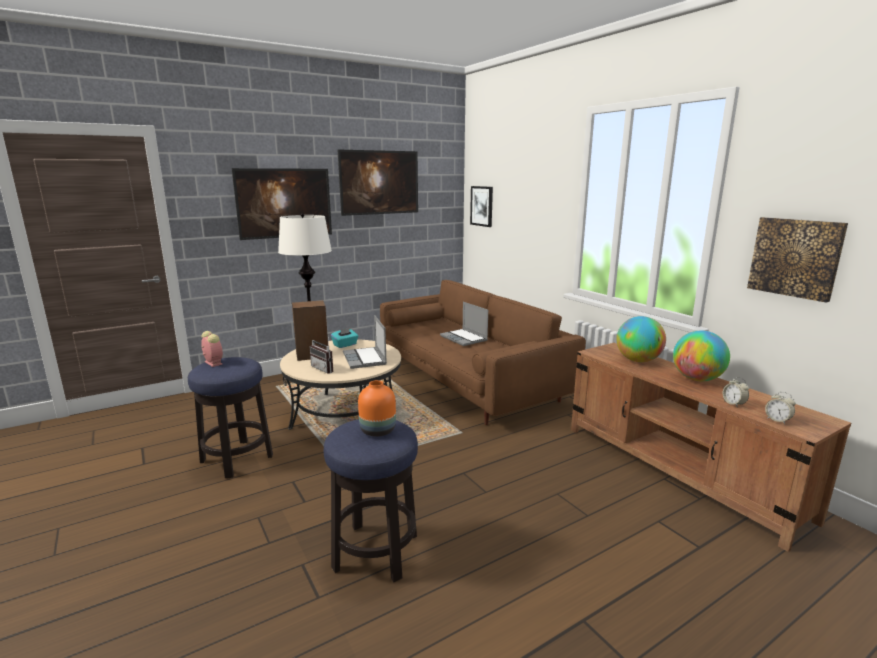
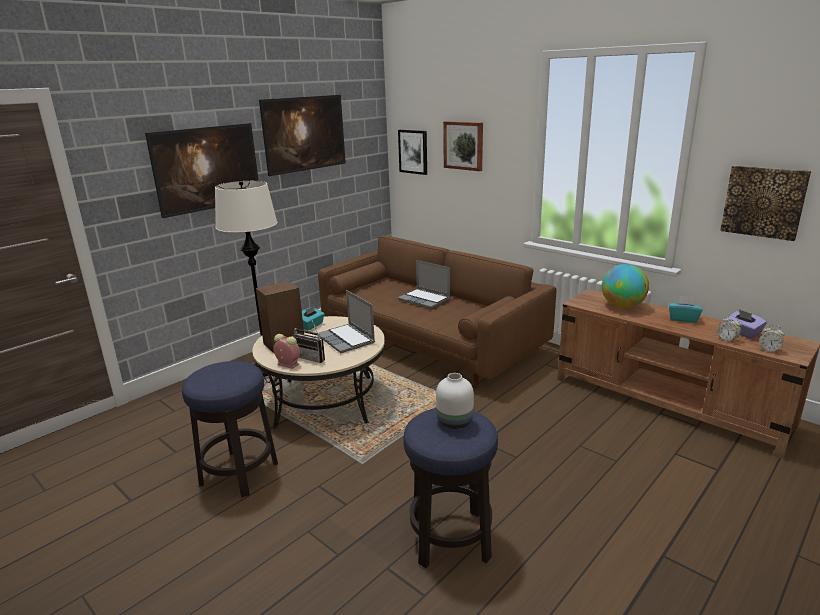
camera: 15 degrees left, 5 degrees up
(212, 363) = (204, 373): alarm clock -> alarm clock (287, 364)
(377, 430) = (454, 421): orange vase -> white vase
(520, 199) = (464, 145): none -> picture
(696, 379) = (683, 319): globe -> turquoise tissue box
(757, 400) = (742, 333): none -> purple tissue box

